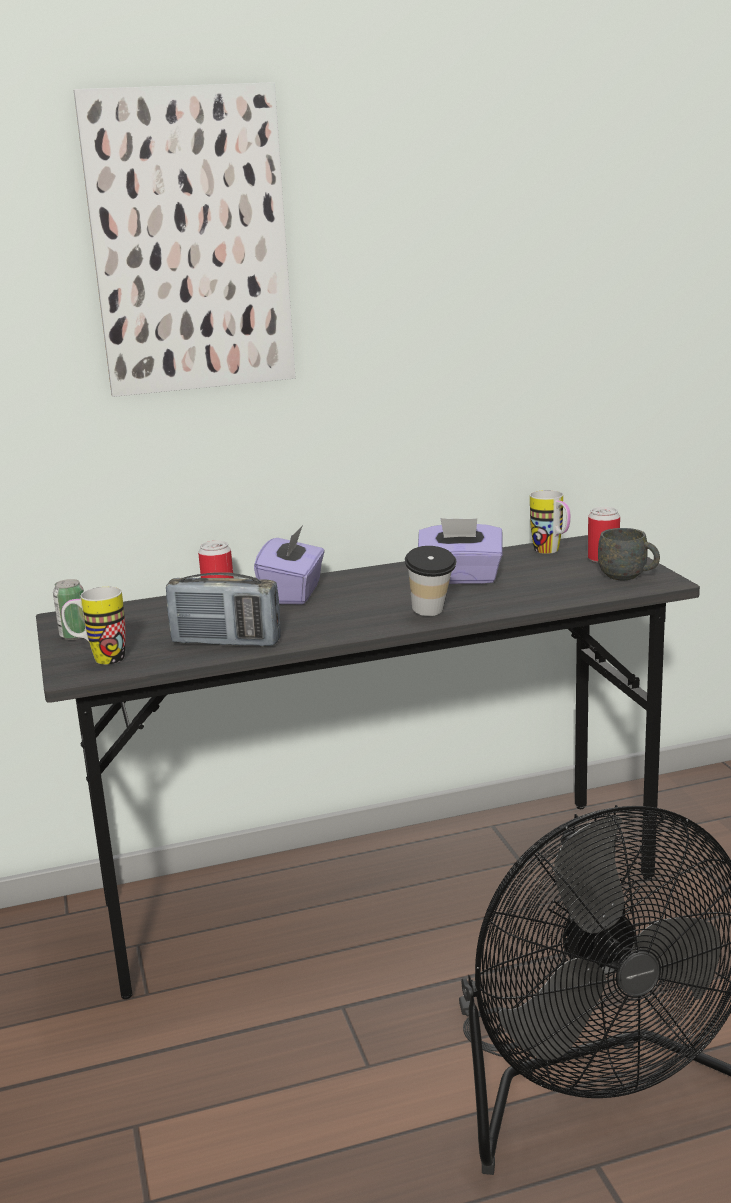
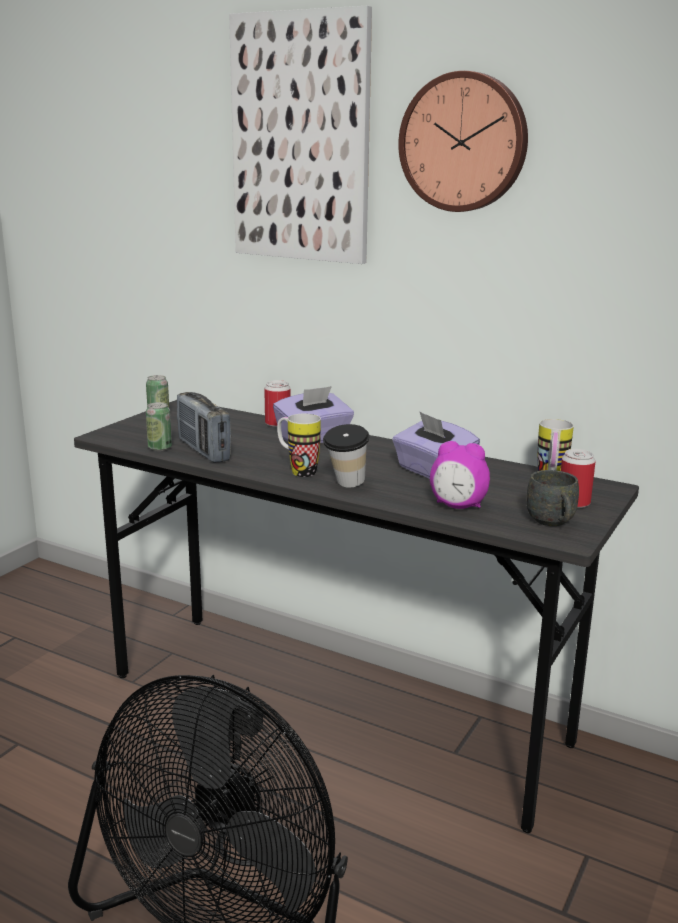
camera: 45 degrees right, 0 degrees up
(99, 660) = (131, 433): mug -> mug (297, 471)
(175, 658) = (160, 448): none -> can
(396, 228) = (464, 142): none -> wall clock
(546, 593) = (458, 506): none -> alarm clock

